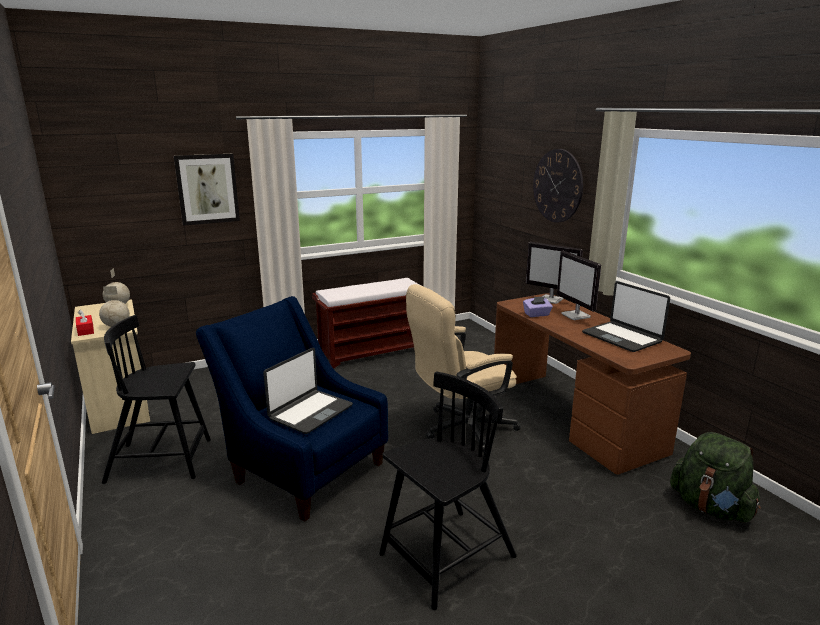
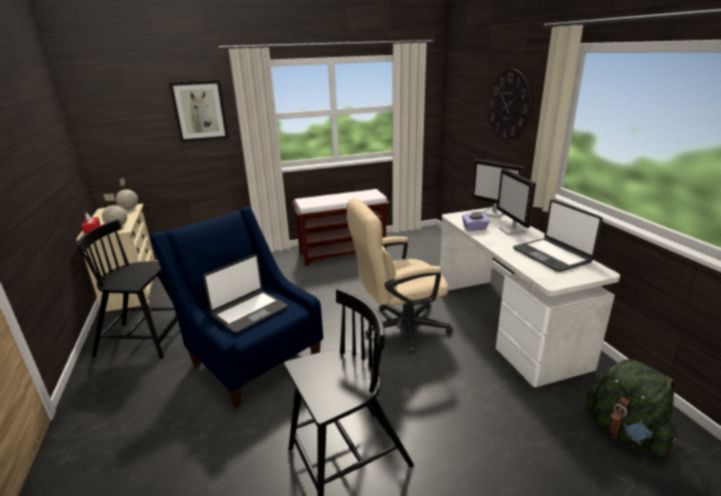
camera: 10 degrees right, 5 degrees up
(573, 417) = (506, 324): brown desk -> white desk

